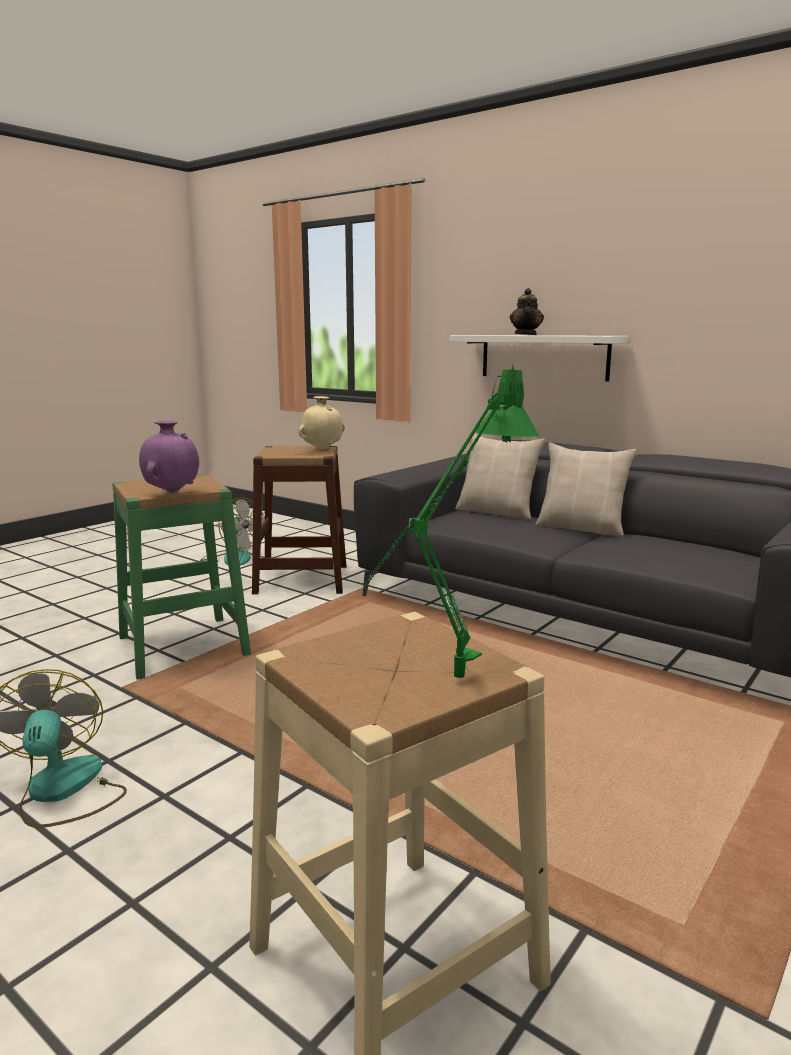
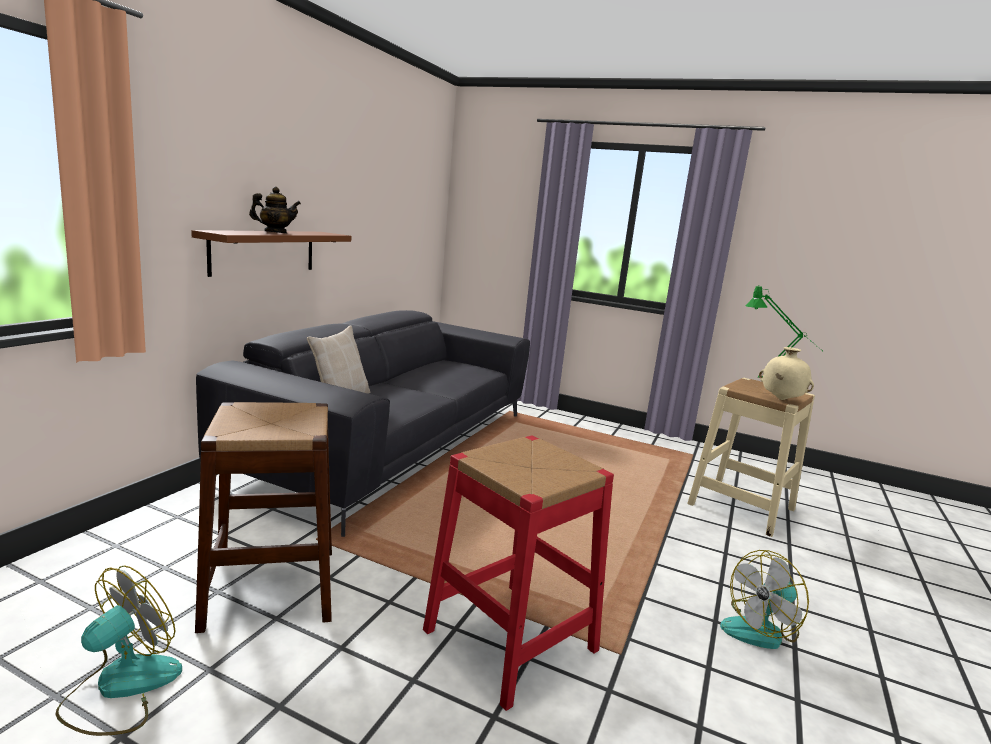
camera: 105 degrees left, 0 degrees up
(172, 492) = (564, 457): purple vase -> none
(183, 646) = (510, 640): green stool -> red stool
(322, 449) = (261, 407): beige vase -> beige vase (780, 399)
(543, 357) = (264, 252): white shelf -> brown shelf
(582, 528) = (387, 383): beige pillow -> none

